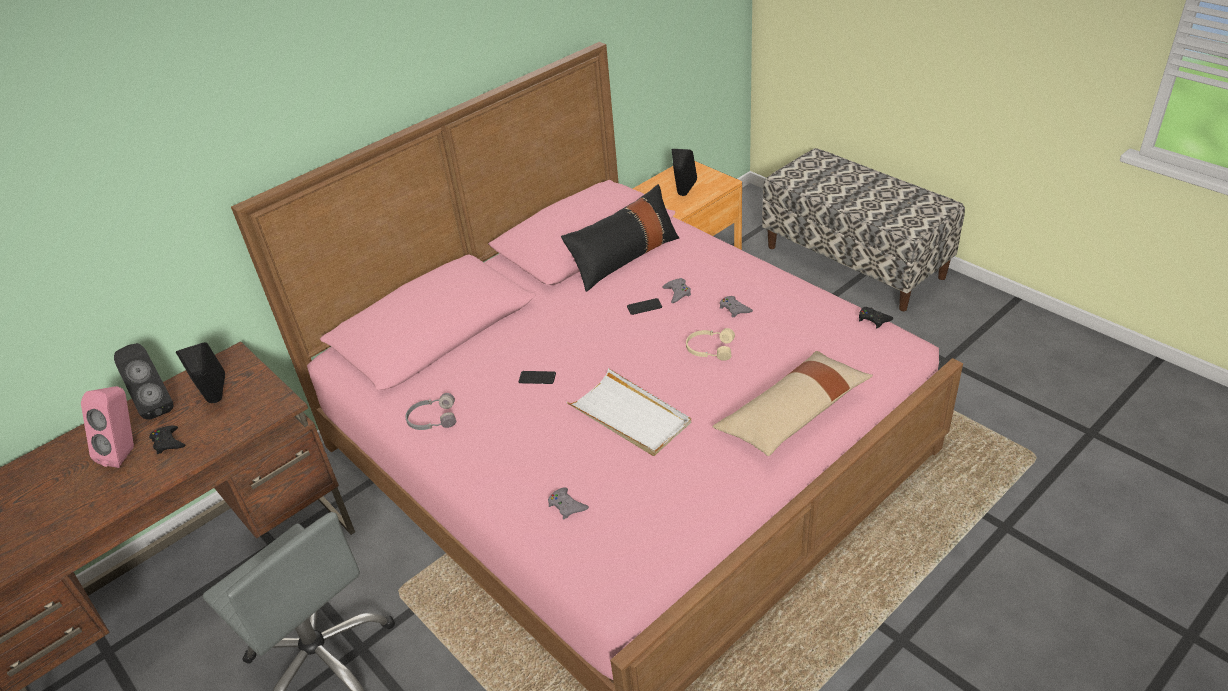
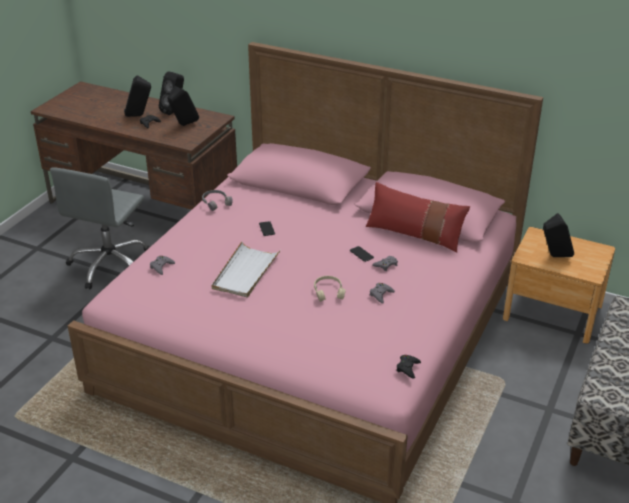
camera: 65 degrees right, 5 degrees down
(127, 452) = (139, 115): pink speaker -> black speaker
(625, 258) = (415, 234): black pillow -> red pillow
(793, 414) = (277, 342): beige pillow -> none

